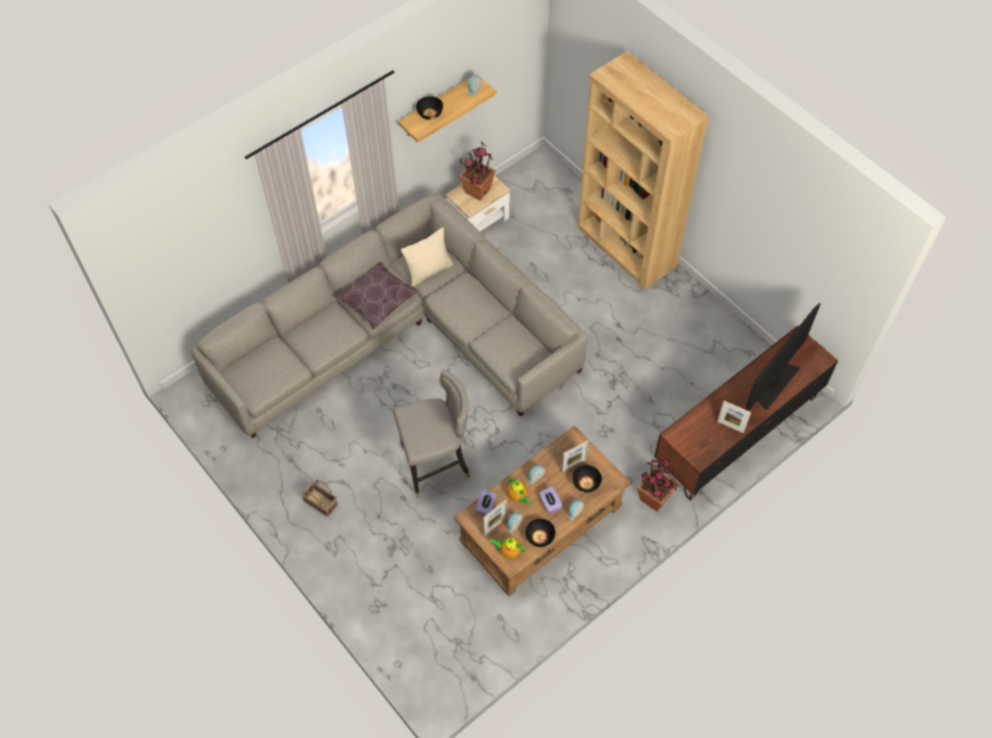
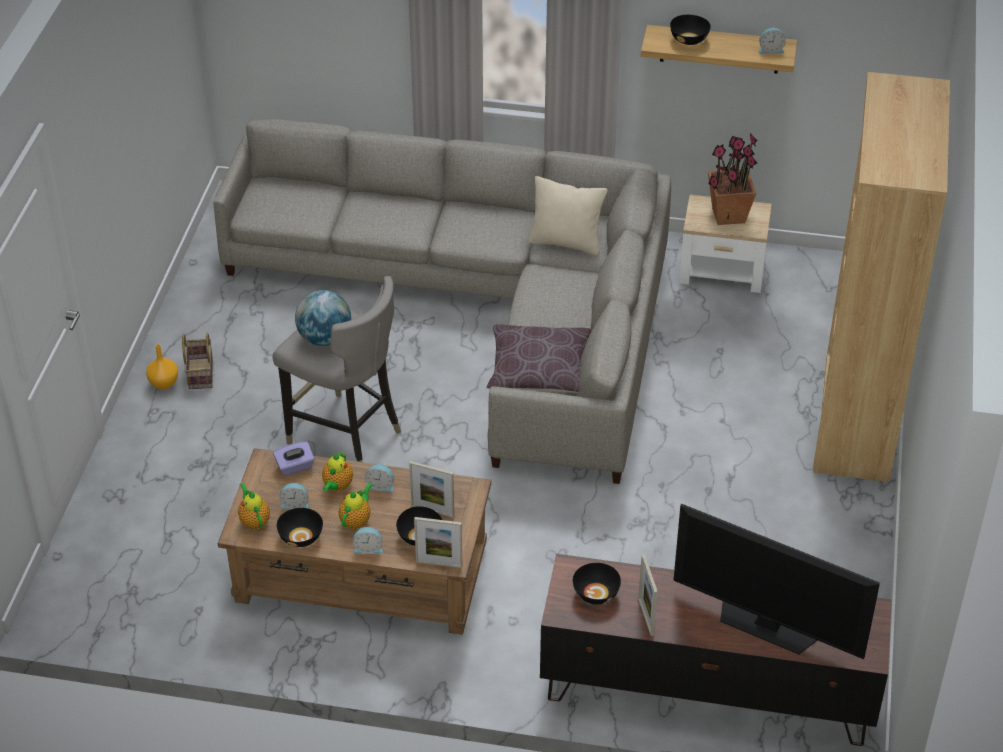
camera: 50 degrees right, 15 degrees down
(310, 526) = (163, 383): none -> orange vase
(377, 300) = (476, 227): brown pillow -> brown pillow (539, 371)
(425, 429) = (324, 338): none -> globe
(495, 526) = (276, 489): picture frame -> picture frame (439, 564)
(550, 504) = (356, 520): purple tissue box -> teapot
(654, 499) = (511, 662): potted plant -> none
(699, 436) = (595, 594): none -> black bowl
(774, 383) = (767, 625): television -> television turned 150 degrees counterclockwise

